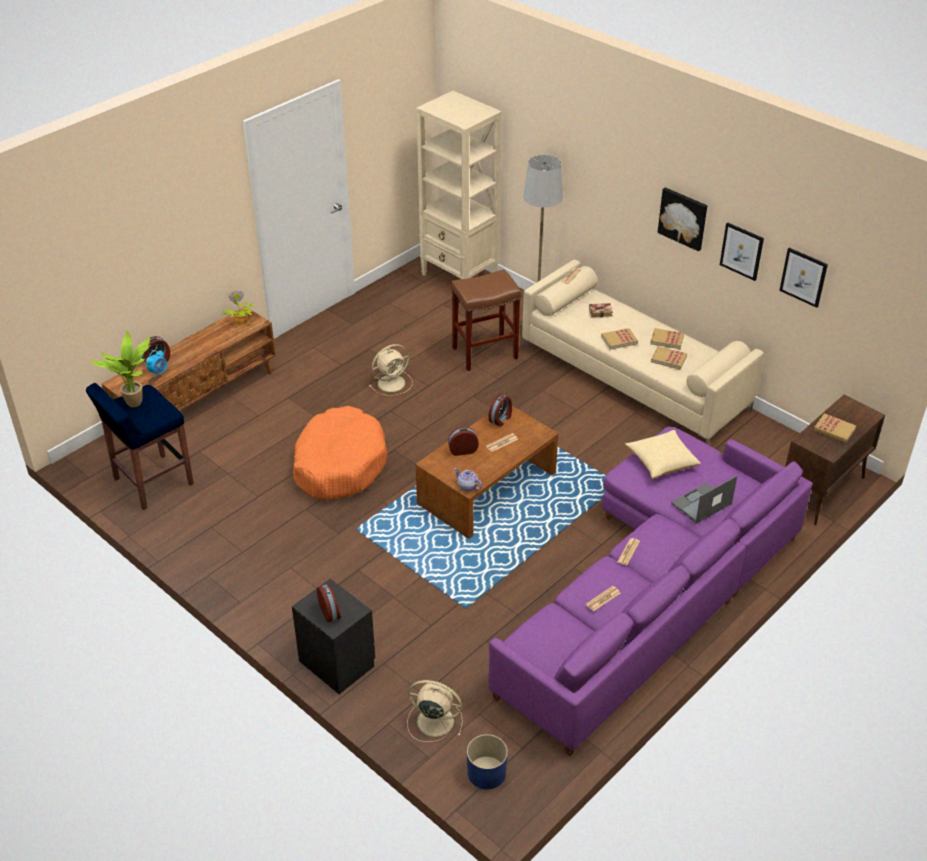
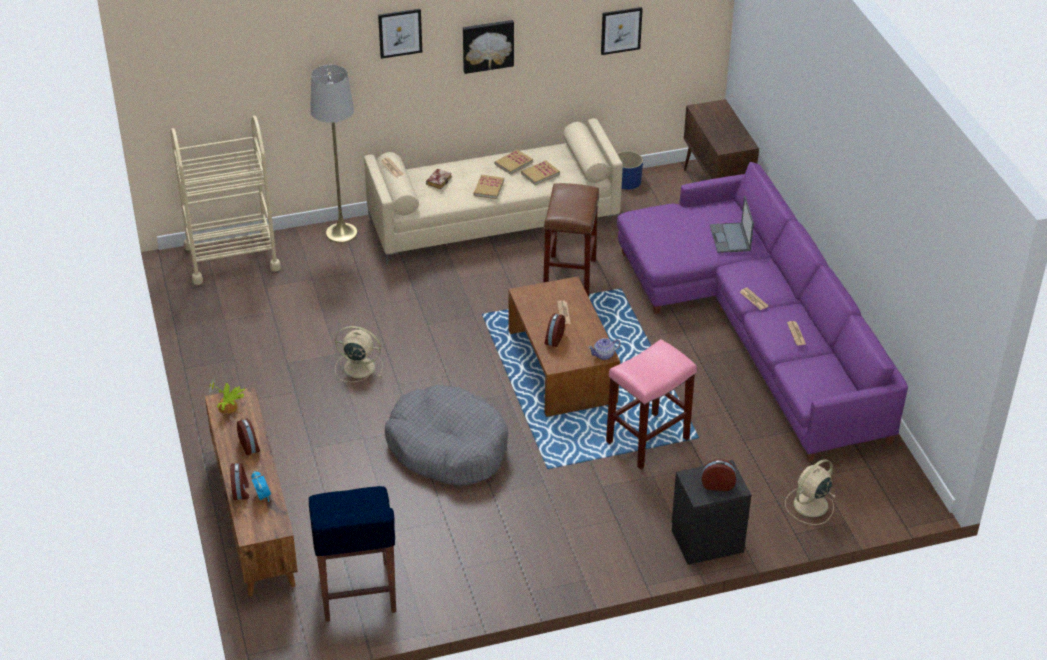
camera: 60 degrees left, 0 degrees up
(136, 404) = (340, 513): potted plant -> none
(339, 464) = (447, 447): orange dog bed -> grey dog bed
(392, 383) = (357, 367): beige fan -> beige fan turned 75 degrees counterclockwise
(437, 576) = (648, 439): none -> pink stool
(459, 277) = (232, 258): beige bookcase -> beige cart
(485, 352) = (370, 290): brown stool -> brown stool (569, 275)
(487, 772) = (880, 495): blue planter -> blue planter (627, 181)
(501, 419) = (531, 301): alarm clock -> alarm clock (250, 446)
(661, 462) = (665, 236): pillow -> none
(741, 251) = (555, 41): picture -> picture (400, 33)
(834, 429) = (723, 129): book -> none

